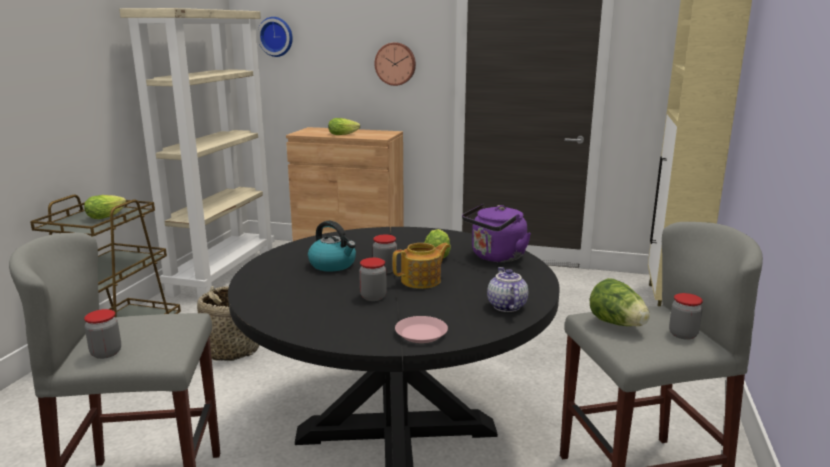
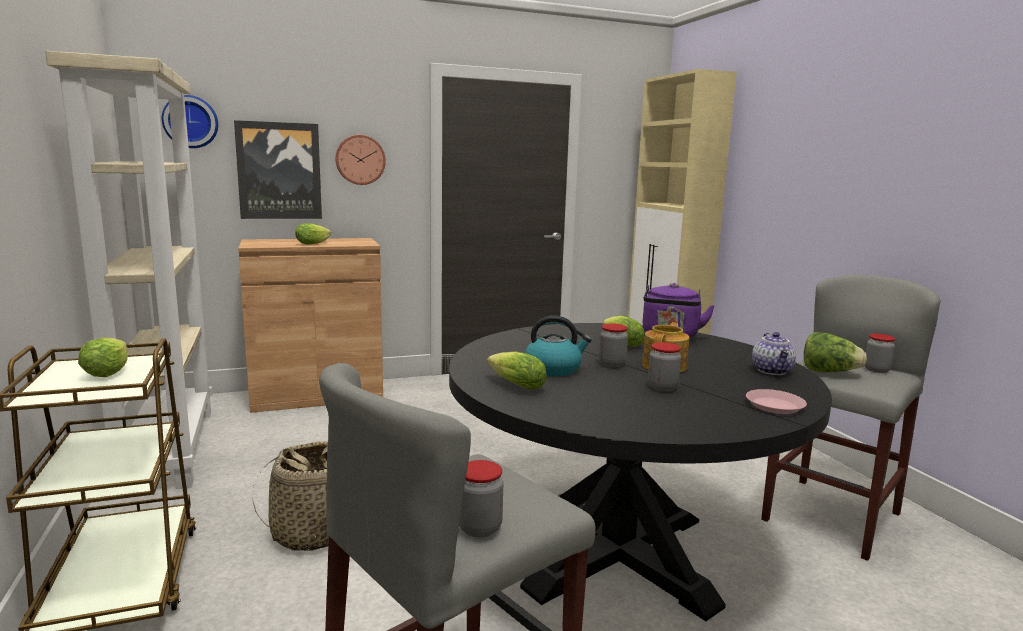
camera: 35 degrees left, 5 degrees down
(279, 270) = (514, 385): none -> lettuce
(334, 73) = (279, 171): none -> picture
(505, 306) = (773, 371): teapot -> teapot turned 135 degrees counterclockwise

